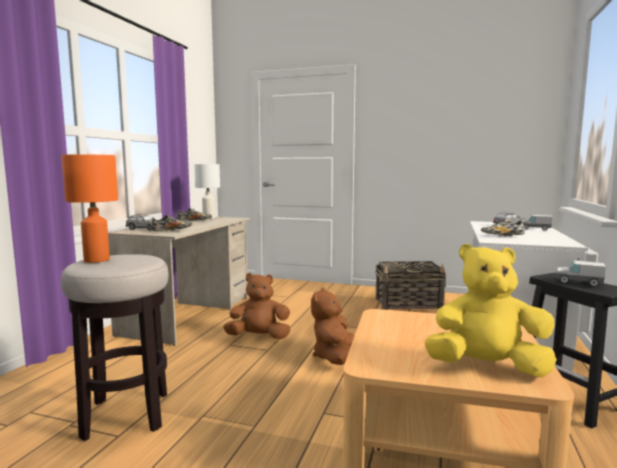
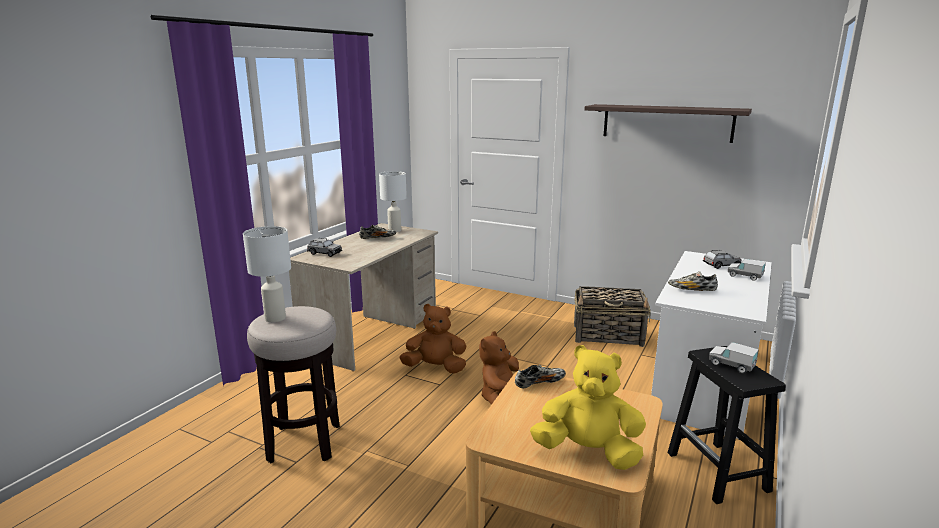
camera: 10 degrees right, 10 degrees up
(96, 260) = (275, 318): orange table lamp -> white table lamp
(171, 230) = (350, 258): shoe -> shoe (539, 383)
(440, 121) = (666, 123): none -> shelf

